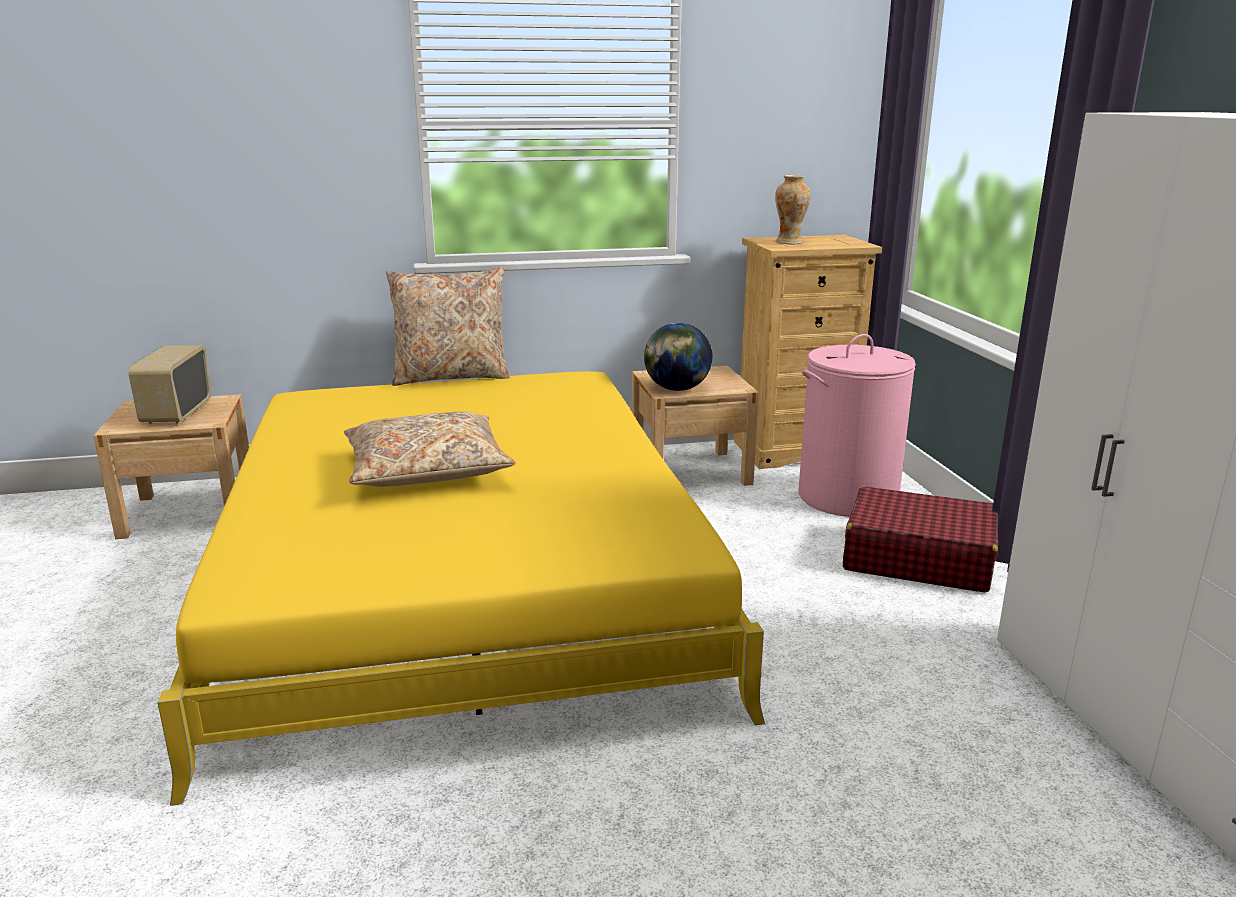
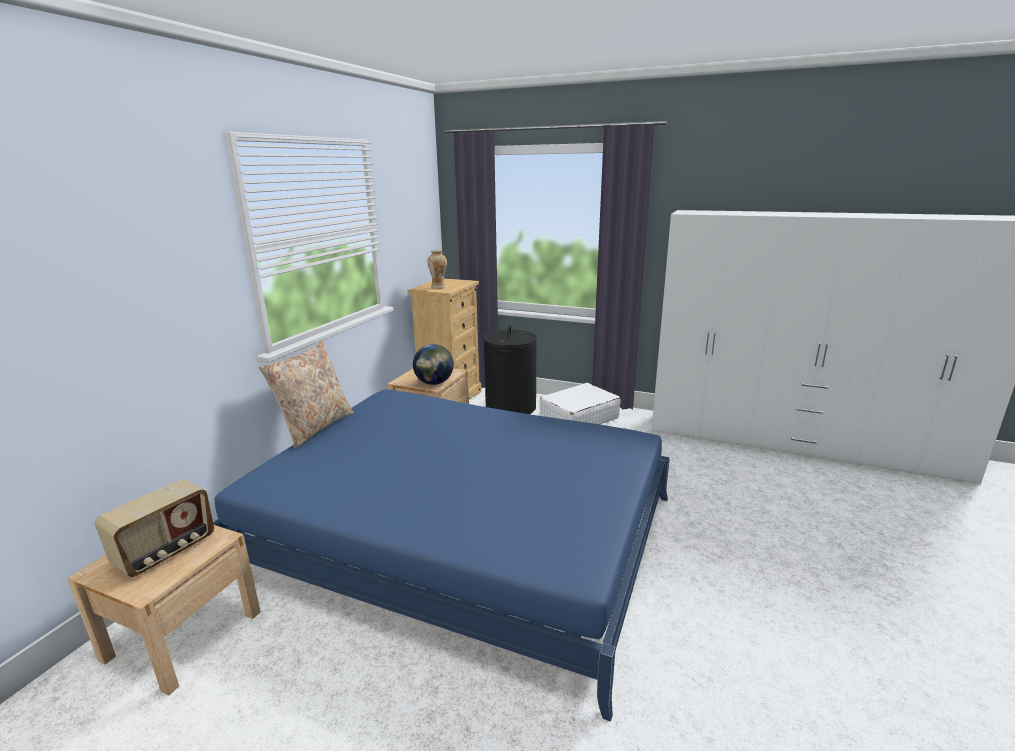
camera: 55 degrees left, 0 degrees up
(176, 413) = (166, 552): radio -> radio turned 90 degrees counterclockwise
(427, 469) = (470, 471): beige pillow -> none
(462, 578) = (460, 534): yellow bed -> blue bed
(847, 497) = (510, 407): pink laundry basket -> black laundry basket
(917, 558) = (578, 418): red suitcase -> white suitcase

